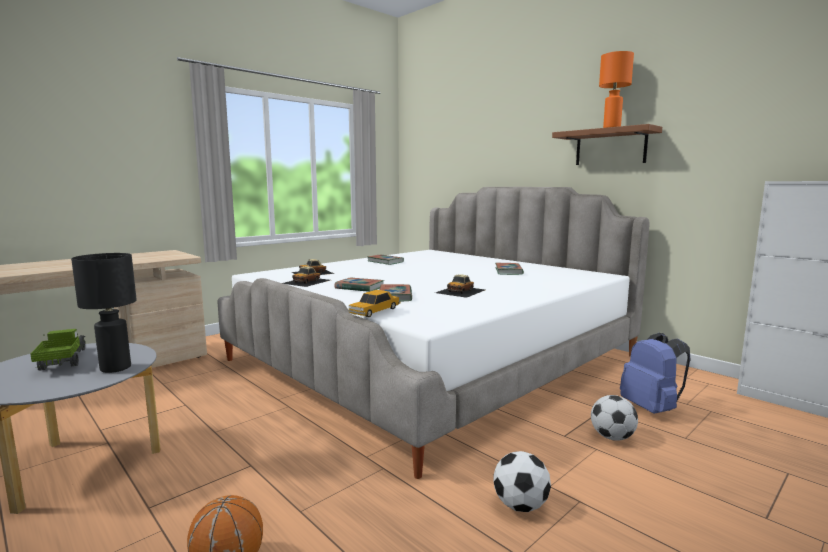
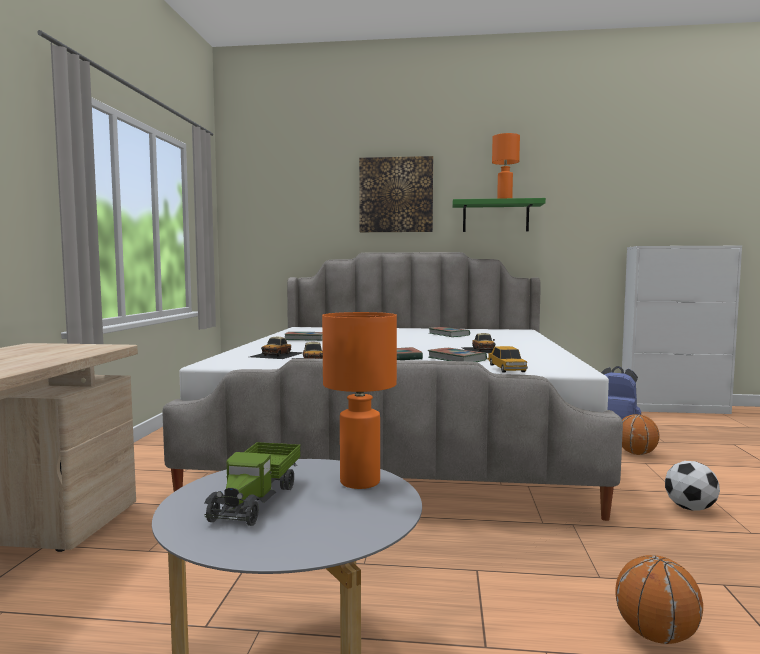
camera: 40 degrees left, 5 degrees down
(63, 361) = (257, 499): toy truck -> toy truck turned 105 degrees counterclockwise
(115, 368) = (359, 482): black table lamp -> orange table lamp
(518, 130) = (396, 195): none -> picture
(610, 147) = (495, 216): brown shelf -> green shelf
(612, 437) = (636, 453): football -> basketball

